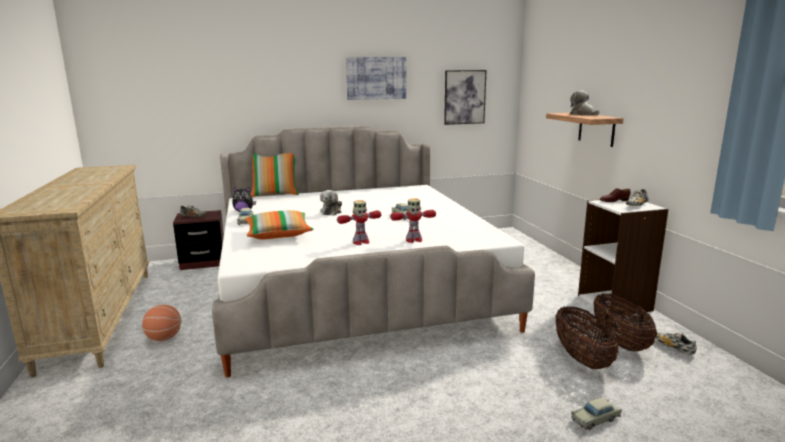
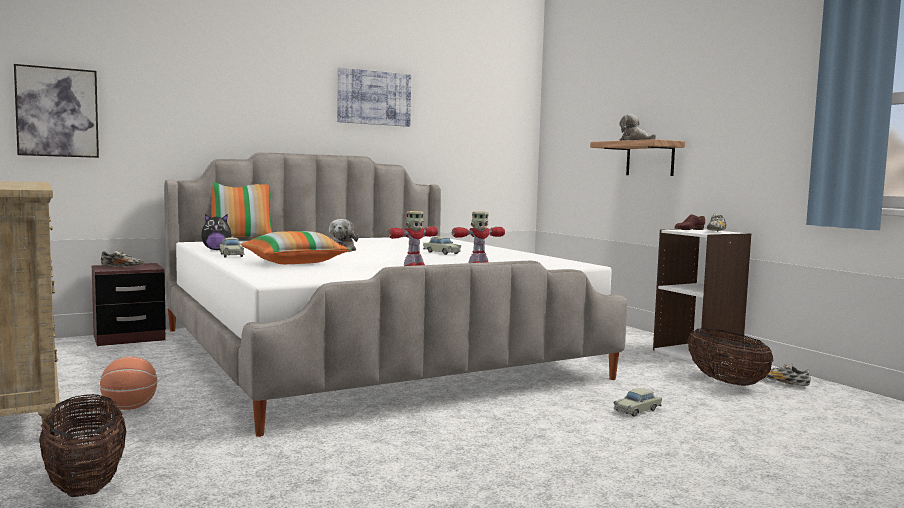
camera: 15 degrees left, 10 degrees down
(464, 97) = (477, 131): picture -> picture (57, 112)
(582, 359) = (695, 396): basket -> basket (85, 485)
(595, 419) = (746, 438): beige toy car -> beige toy car (637, 410)

